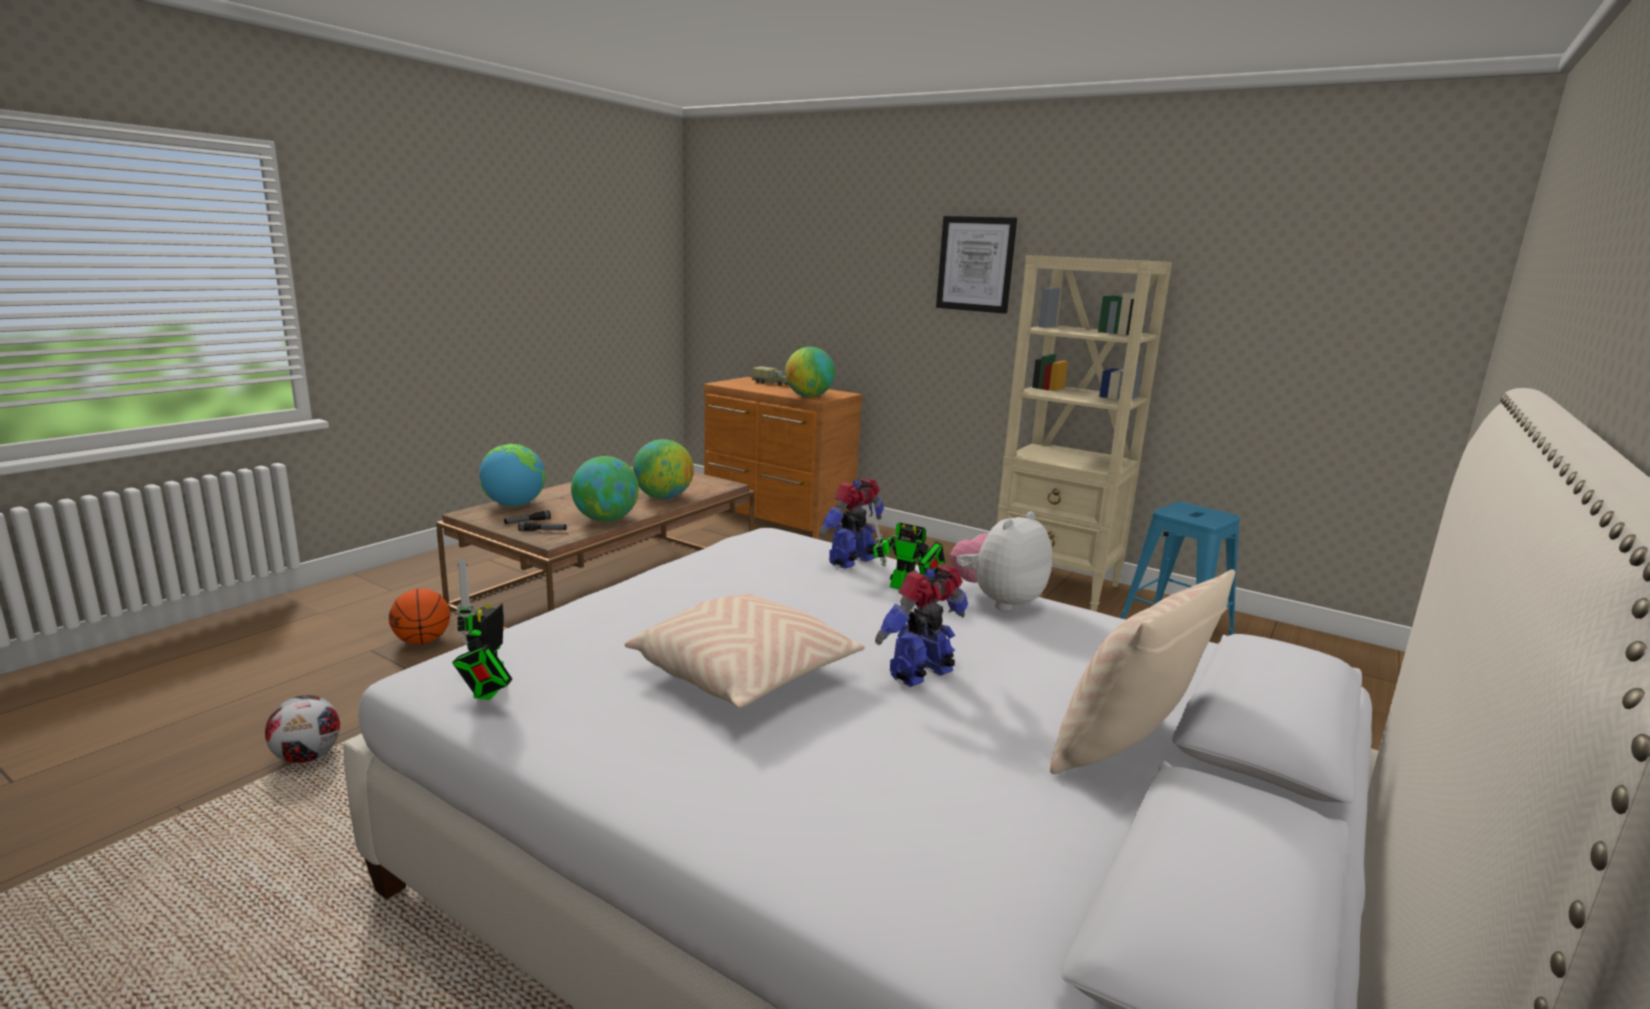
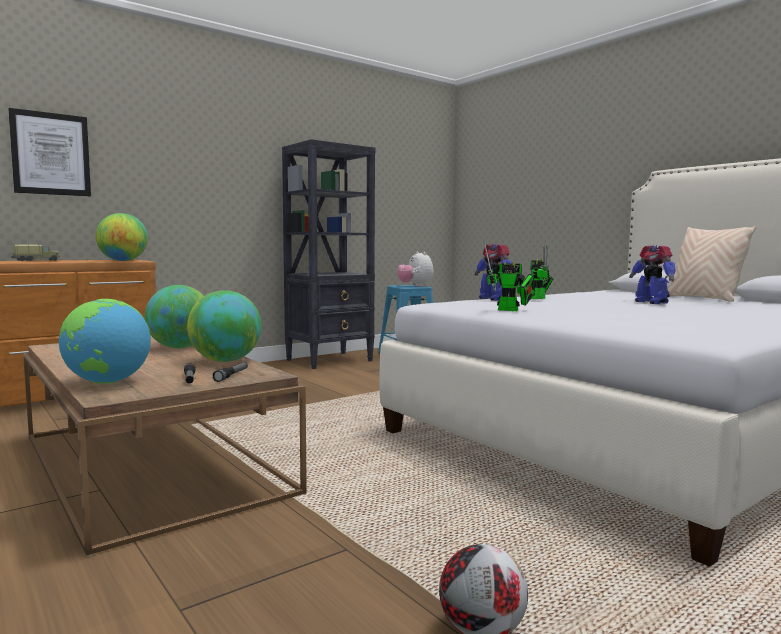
camera: 70 degrees left, 10 degrees down
(422, 641) = (193, 568): basketball -> none
(487, 693) = (730, 334): toy robot -> toy robot (511, 310)
(745, 675) = (667, 313): beige pillow -> none
(975, 264) = (223, 149): picture -> picture (51, 154)
(998, 601) = (553, 295): plush toy -> plush toy (415, 286)
(1057, 585) = (330, 360): beige bookcase -> black bookcase

